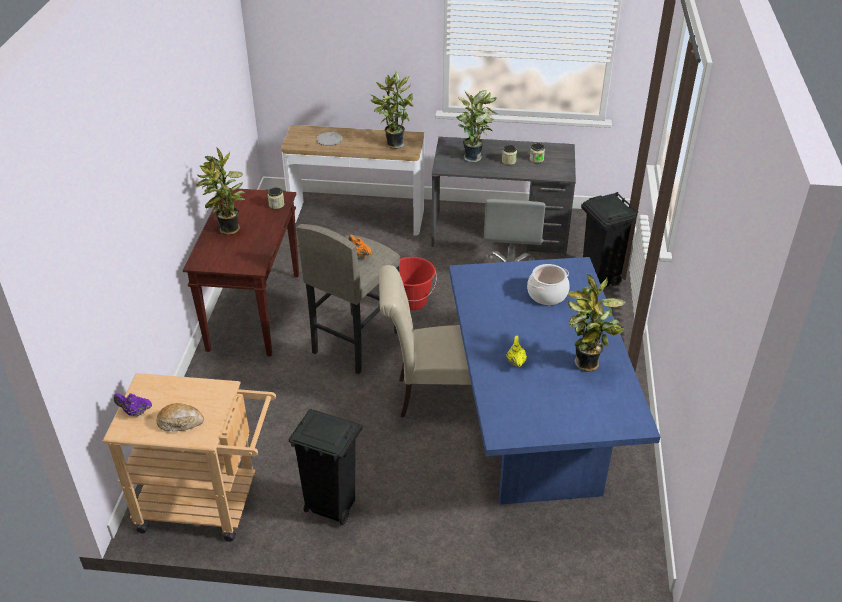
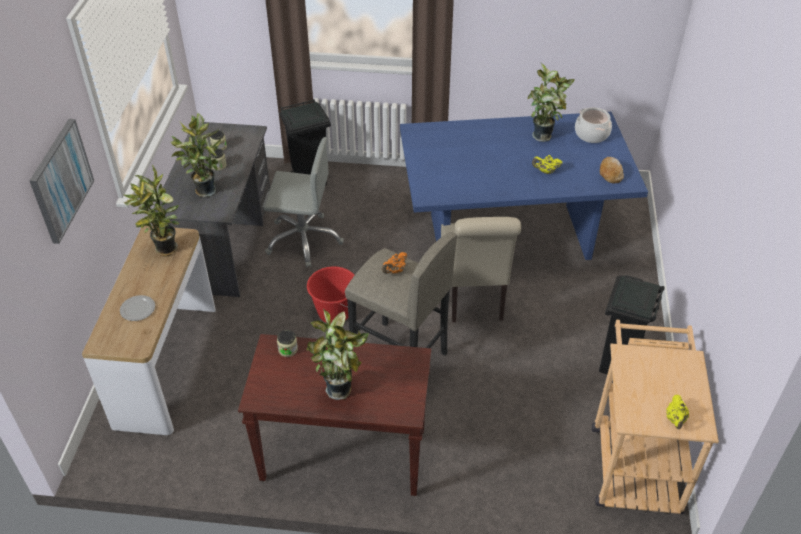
camera: 90 degrees left, 5 degrees up
(135, 412) = (675, 419): purple teapot -> yellow teapot
(180, 422) = (678, 380): bread -> bread (610, 173)
(366, 33) = (60, 180): none -> picture
(547, 294) = (455, 150): cooking pot -> cooking pot (591, 134)

